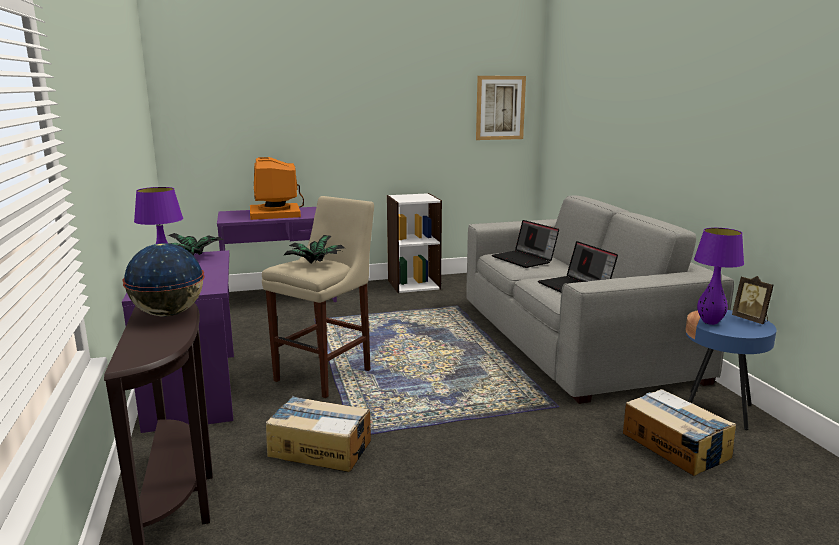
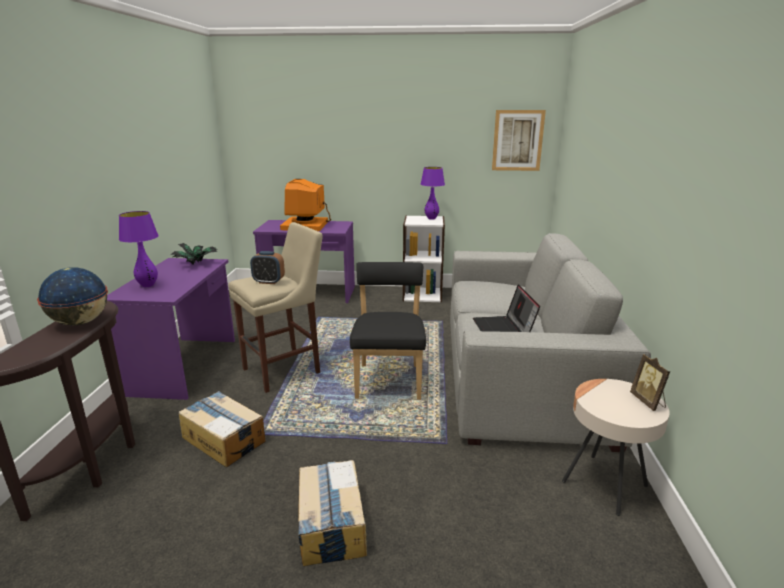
camera: 20 degrees right, 5 degrees up
(315, 264) = (268, 282): potted plant -> alarm clock
(451, 364) = (389, 379): none -> black chair
(524, 259) = (488, 291): laptop -> none
(675, 446) = (525, 515): cardboard box -> cardboard box (331, 524)
(710, 322) = (597, 397): purple table lamp -> purple table lamp (431, 218)
(717, 410) = (604, 484): blue side table -> beige side table

